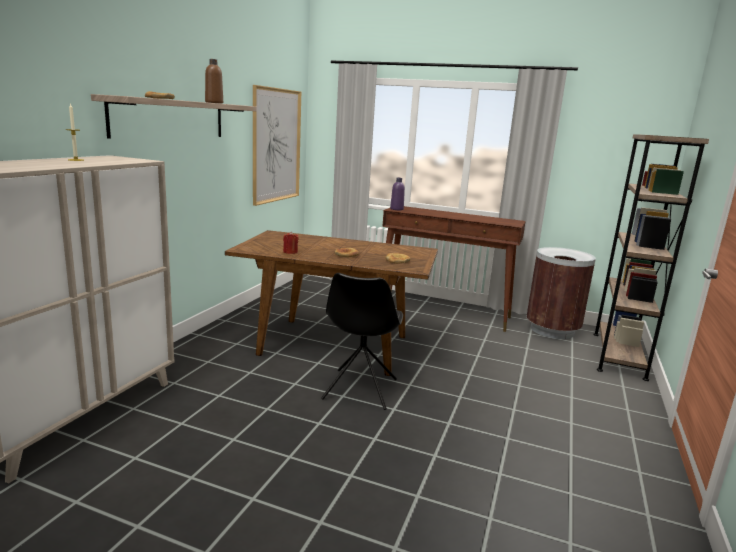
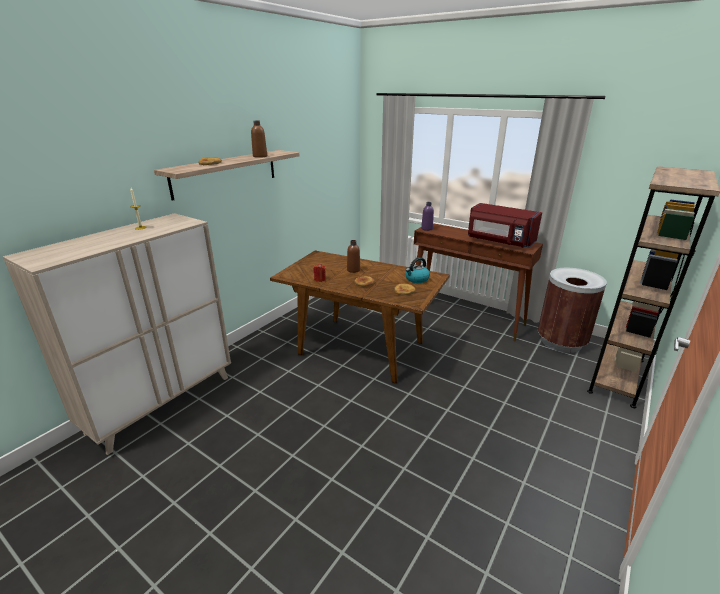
camera: 15 degrees right, 10 degrees up
(276, 145) = (329, 173): picture -> none
(326, 245) = (353, 270): none -> brown bottle
(359, 390) = (366, 395): black chair -> none
(405, 252) = (416, 279): none -> kettle
(481, 218) = (499, 241): none -> red microwave

